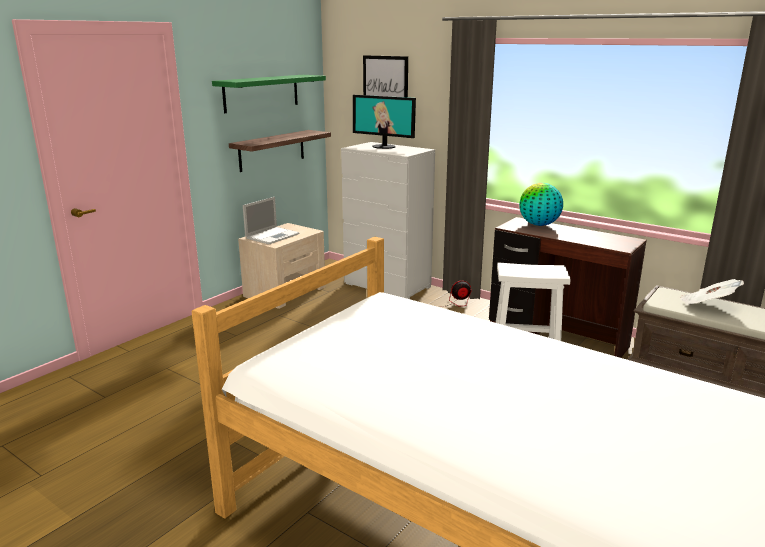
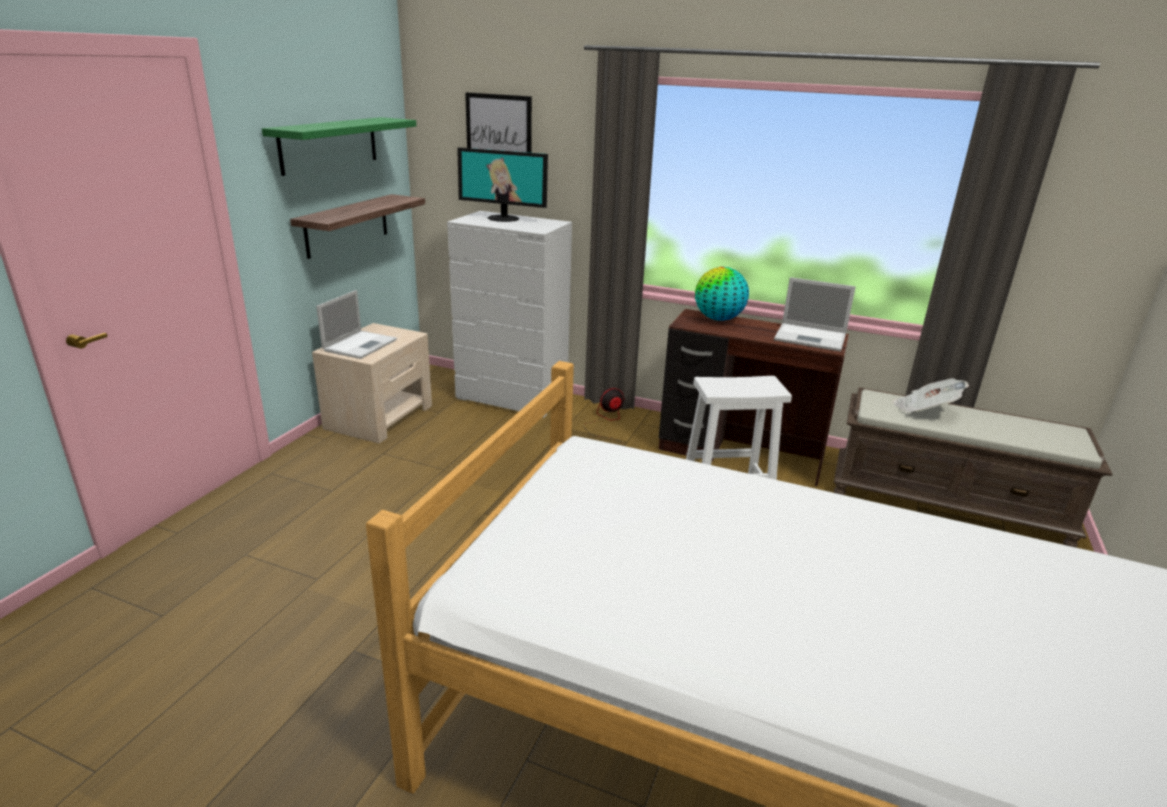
camera: 15 degrees left, 5 degrees up
(610, 240) = (811, 338): none -> laptop

